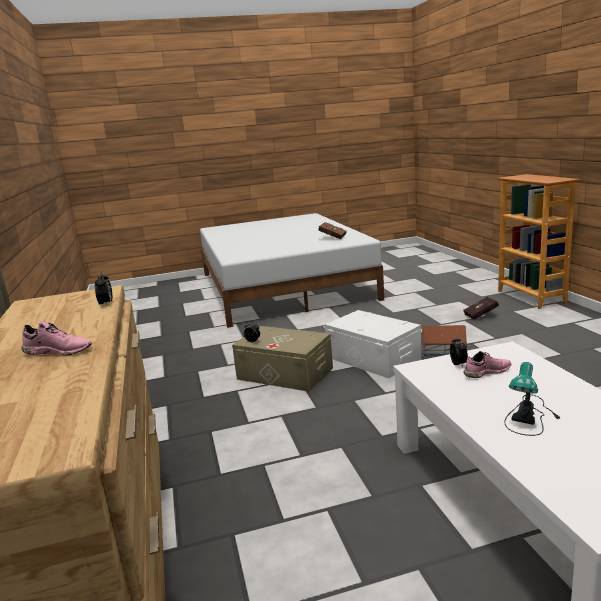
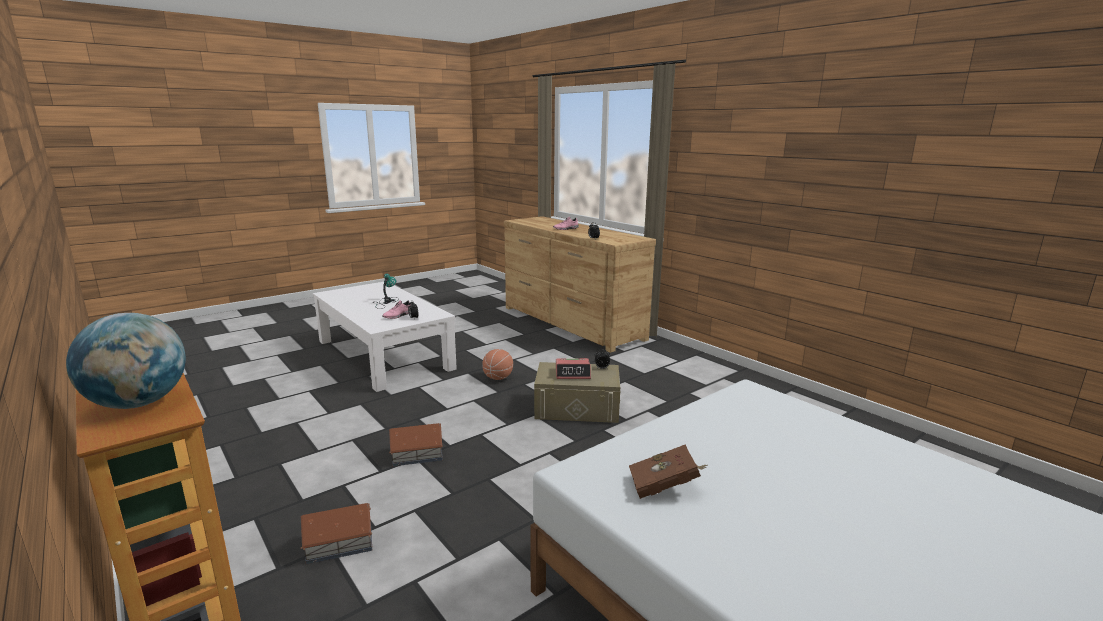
camera: 155 degrees right, 0 degrees up
(286, 338) = (573, 374): none -> alarm clock
(343, 421) = (498, 378): none -> basketball
(373, 358) = (497, 435): white storage box -> none
(482, 316) = (340, 544): red book -> toy house
(529, 177) = (139, 403): none -> globe

